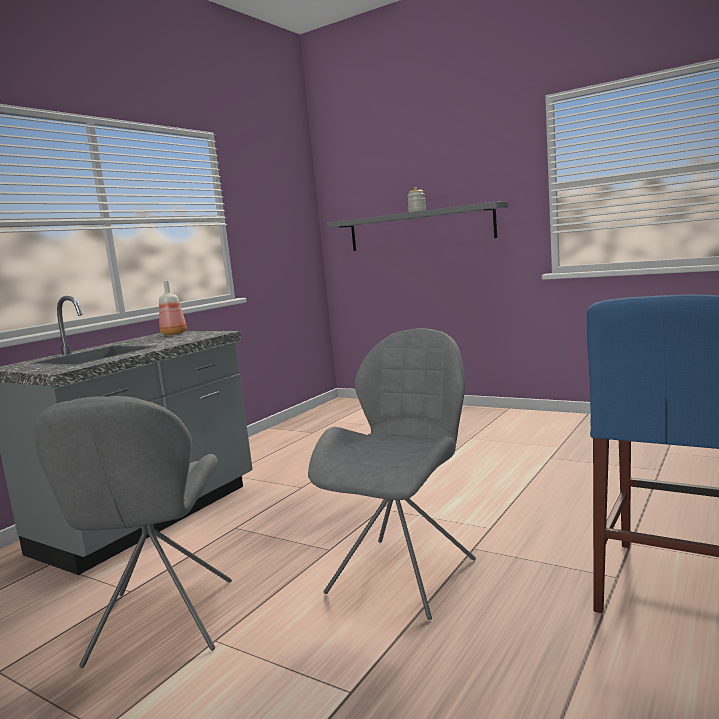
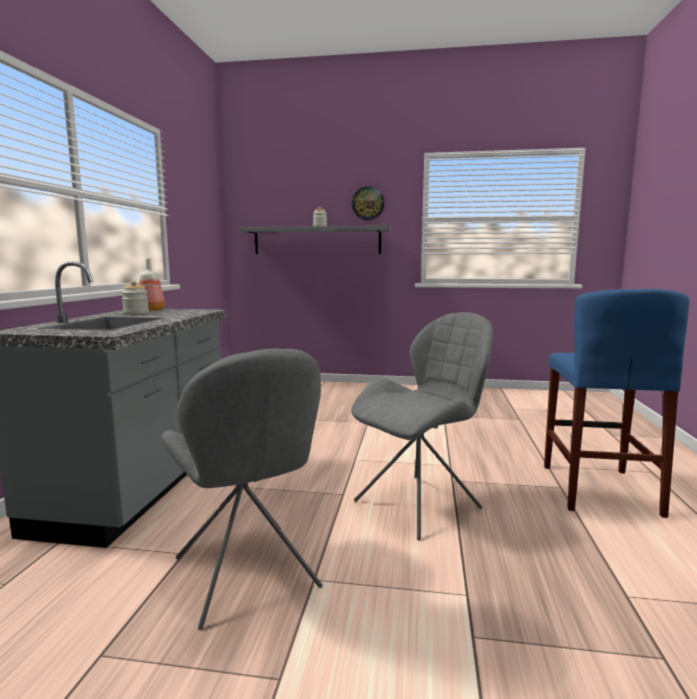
camera: 25 degrees left, 0 degrees up
(148, 340) = (136, 313): none -> jar
(405, 573) = (421, 503): grey chair -> grey chair turned 45 degrees clockwise
(477, 174) = (368, 203): none -> wall clock

